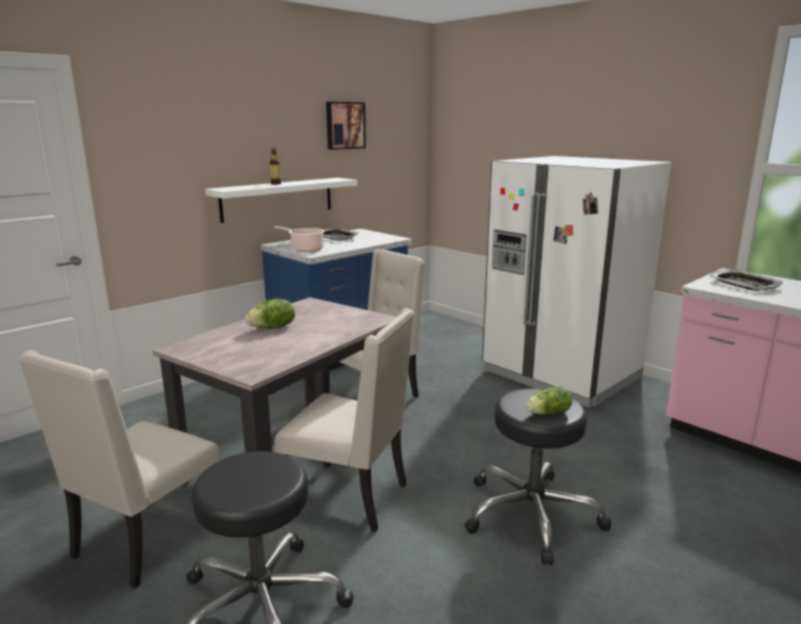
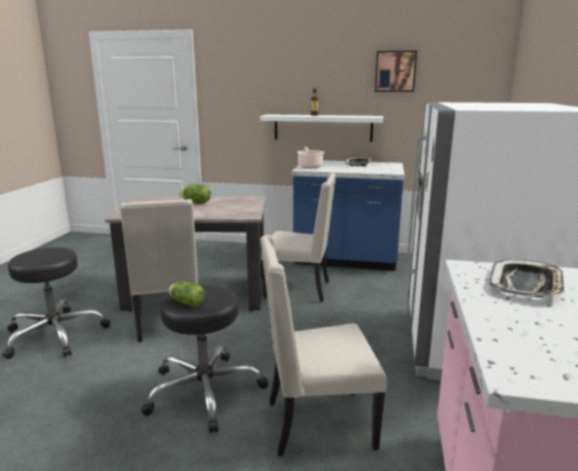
camera: 55 degrees right, 0 degrees up
(145, 541) = (90, 291): beige chair -> beige chair (317, 423)

